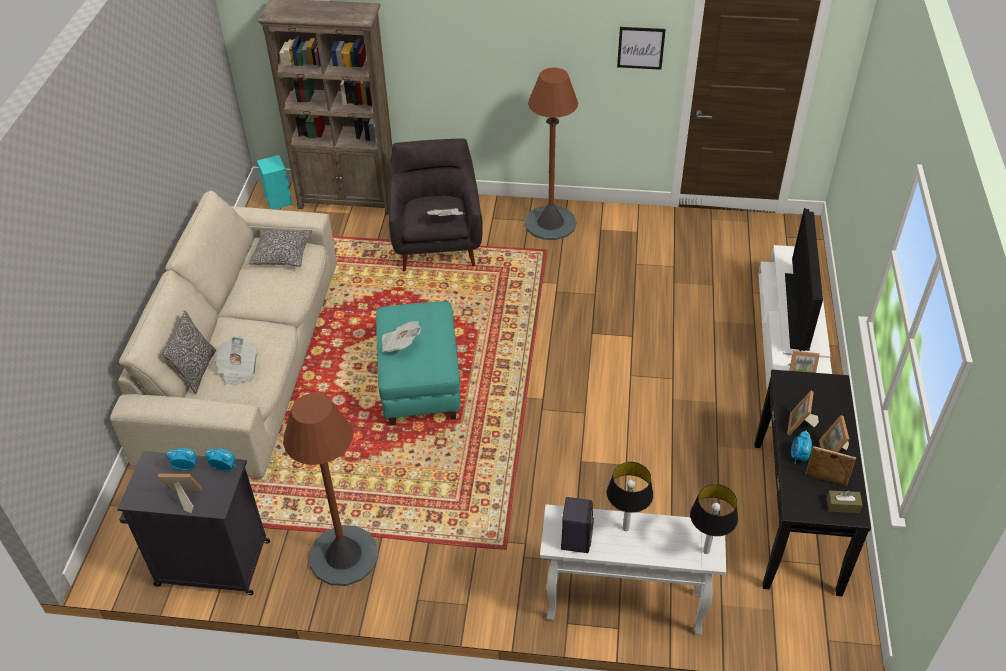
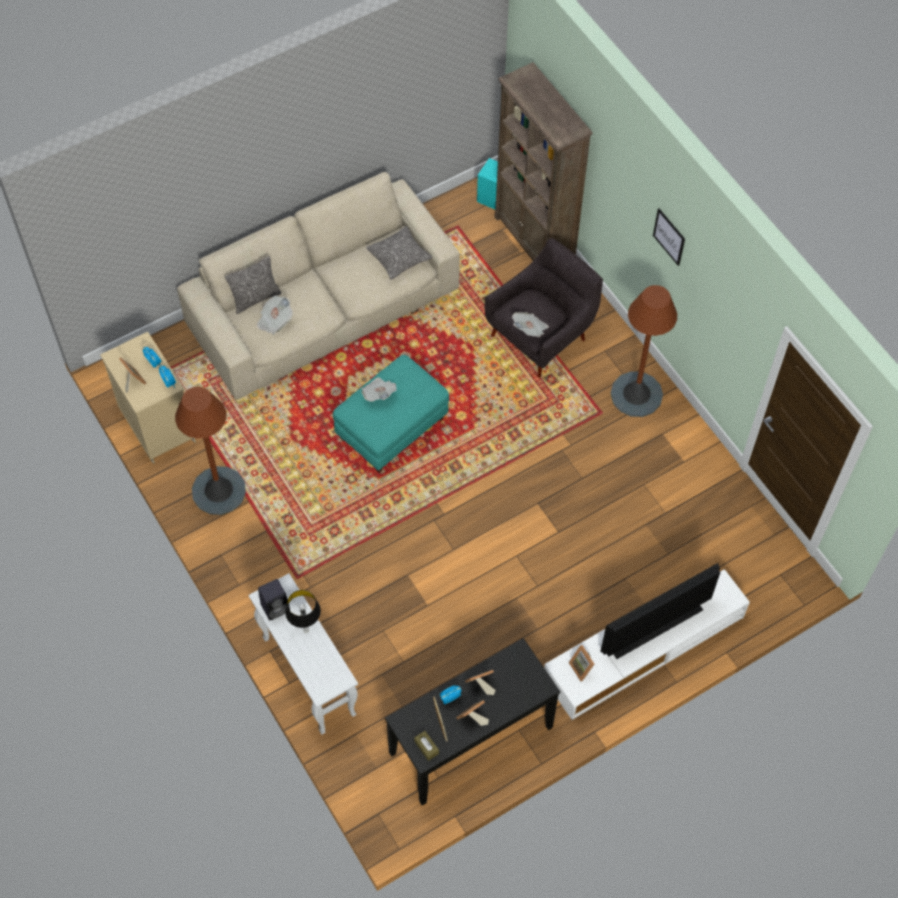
camera: 50 degrees right, 15 degrees up
(210, 563) = (156, 424): black cabinet -> beige cabinet
(641, 48) = (742, 332): picture -> picture (669, 236)
(706, 550) = (324, 686): table lamp -> none

